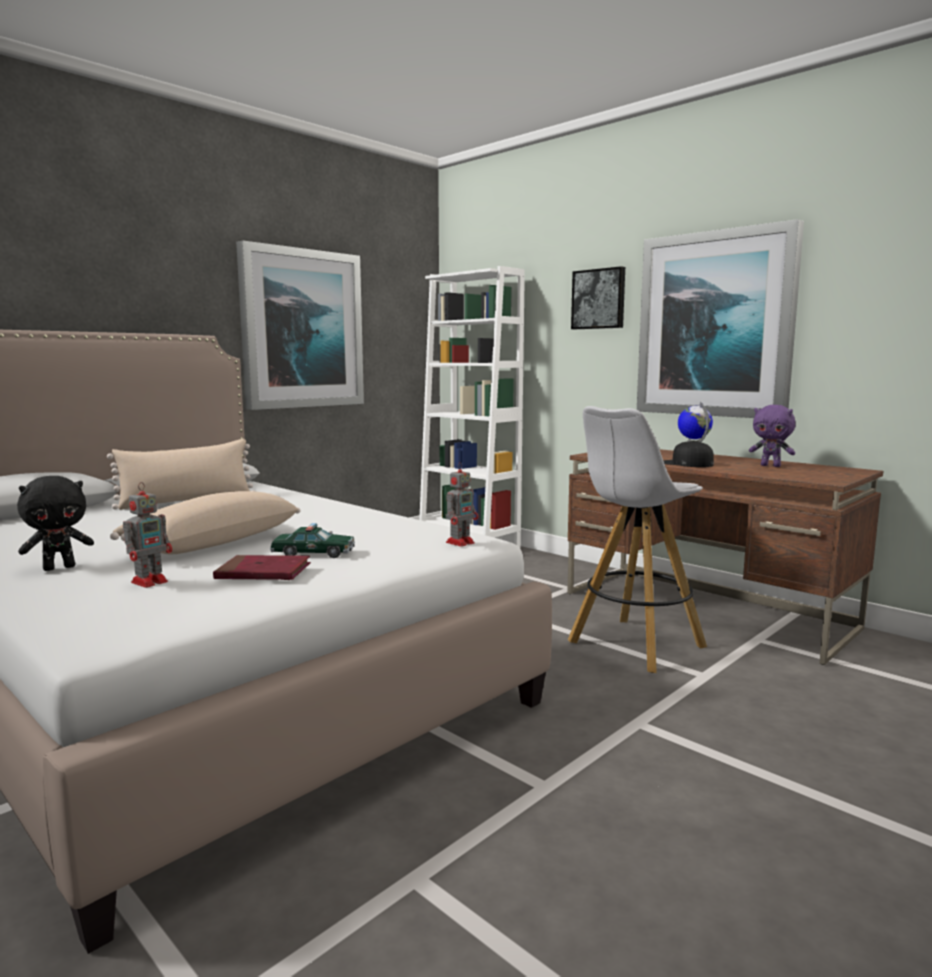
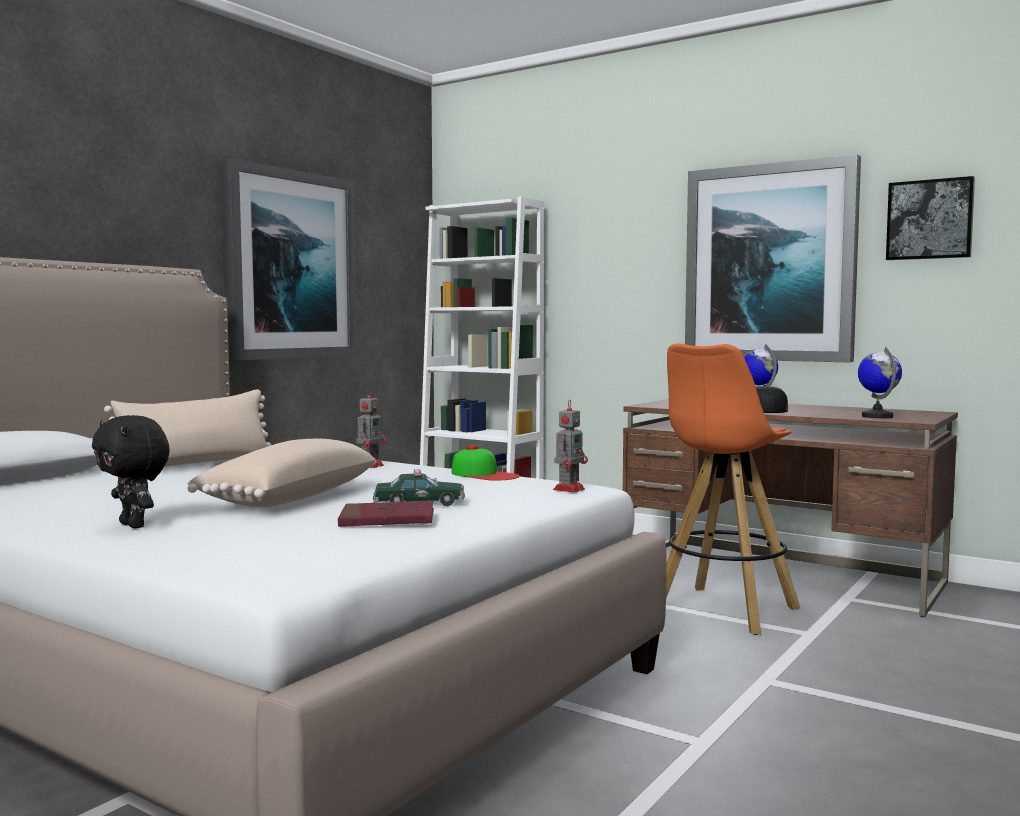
camera: 10 degrees left, 5 degrees down
(59, 567) = (134, 525): black plush toy -> black plush toy turned 90 degrees clockwise
(151, 581) = (273, 530): toy robot -> toy robot (370, 465)
(405, 522) = (484, 474): none -> cap
(599, 299) = (635, 235): picture -> picture (930, 219)
(634, 645) = (723, 611): white stool -> orange stool
(771, 466) = (845, 410): purple plush toy -> none
(794, 474) = (877, 416): none -> globe

